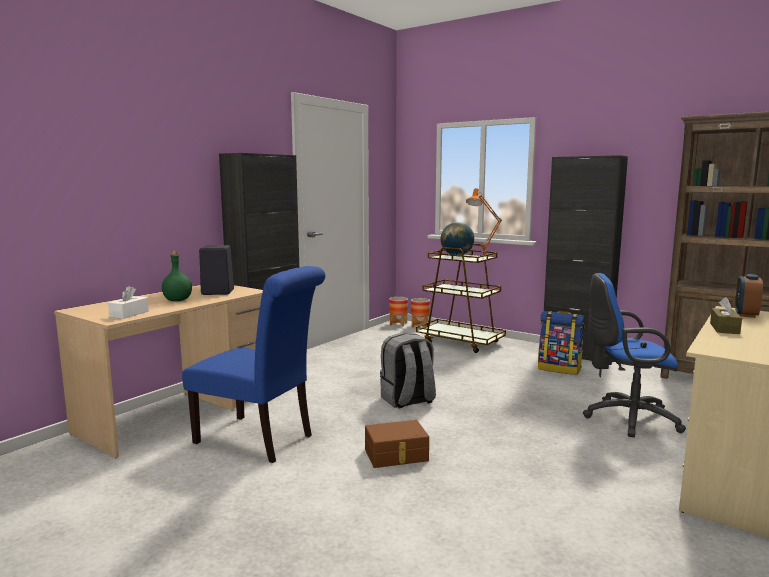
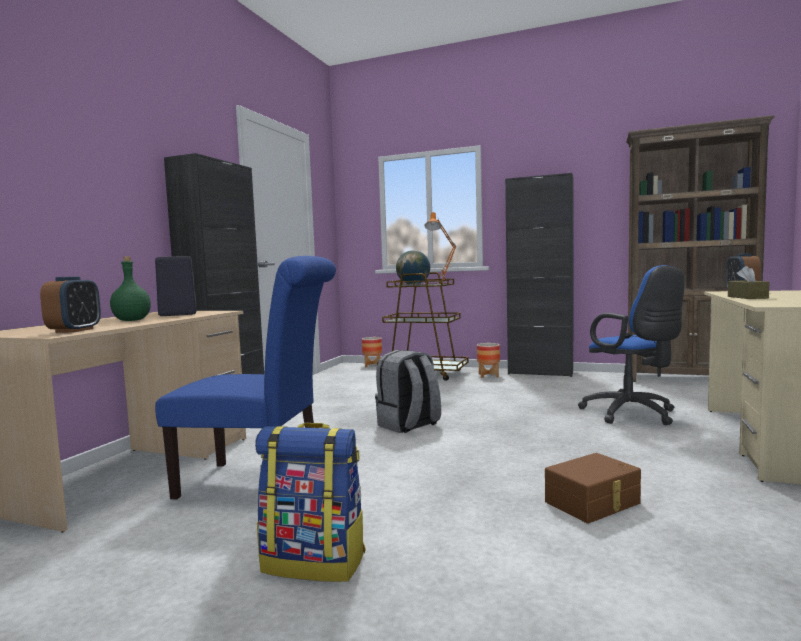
camera: 15 degrees left, 5 degrees down
(129, 314) = (74, 330): white tissue box -> alarm clock
(396, 455) = (436, 475): brown storage box -> brown storage box (594, 503)
(398, 324) = (349, 366): planter -> planter (488, 375)
(559, 369) = (536, 384): backpack -> backpack (315, 562)
(626, 418) = (633, 414): blue office chair -> blue office chair turned 105 degrees counterclockwise

